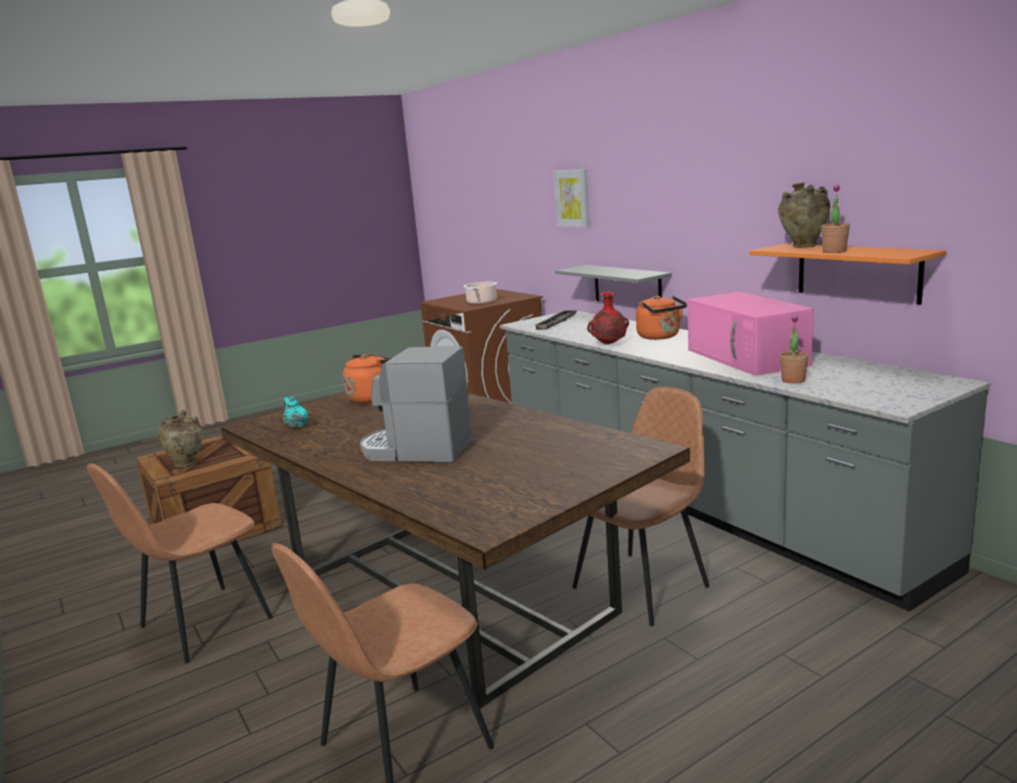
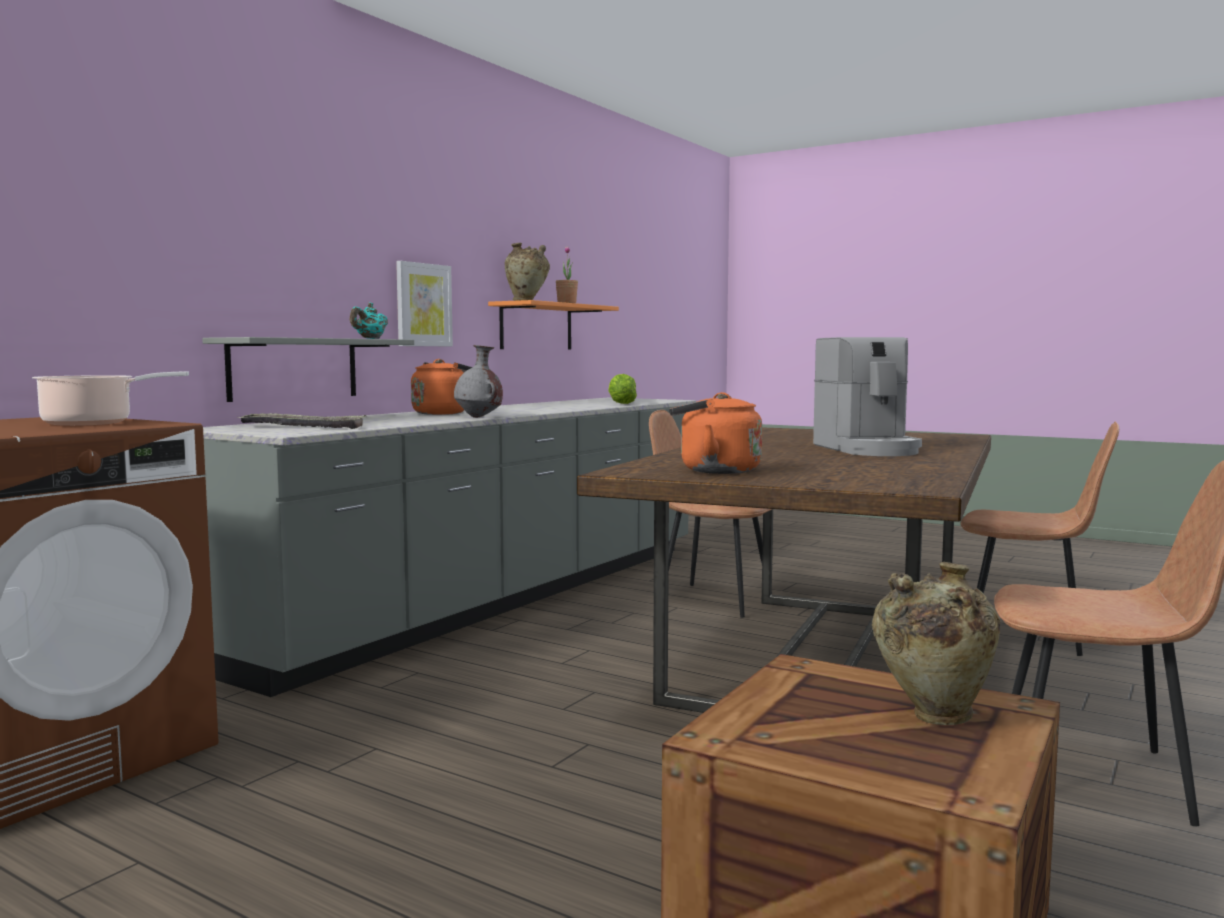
camera: 115 degrees left, 10 degrees down
(296, 426) = (880, 476): turquoise teapot -> turquoise teapot (370, 338)
(573, 198) = (167, 209): picture -> picture (423, 305)
(608, 344) = (479, 417): red vase -> grey vase
(748, 357) = (546, 406): pink microwave -> none
(793, 380) = (621, 404): potted plant -> lettuce

